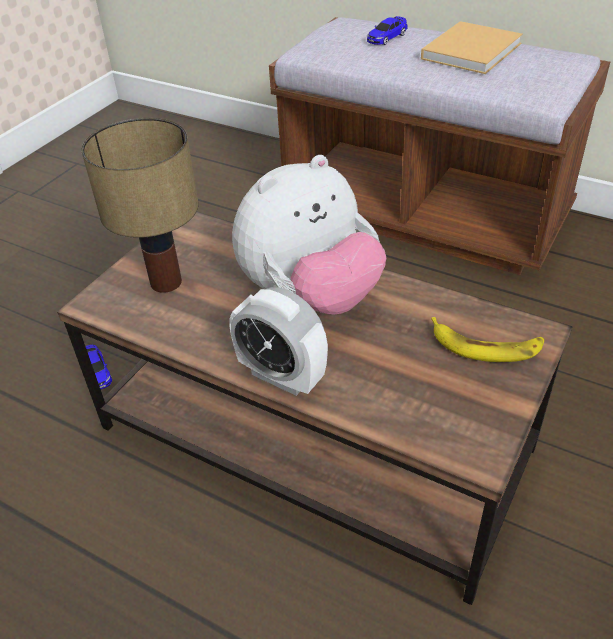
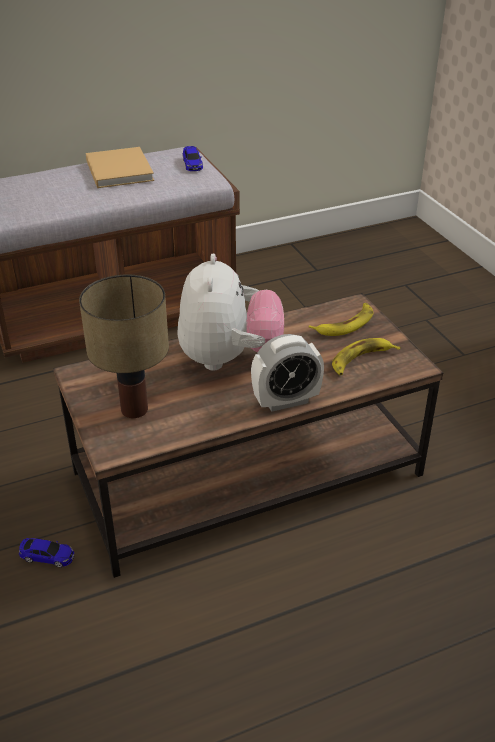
camera: 55 degrees left, 5 degrees down
(386, 38) = (46, 183): toy car -> toy car (192, 164)
(428, 398) = (361, 360): none -> banana

